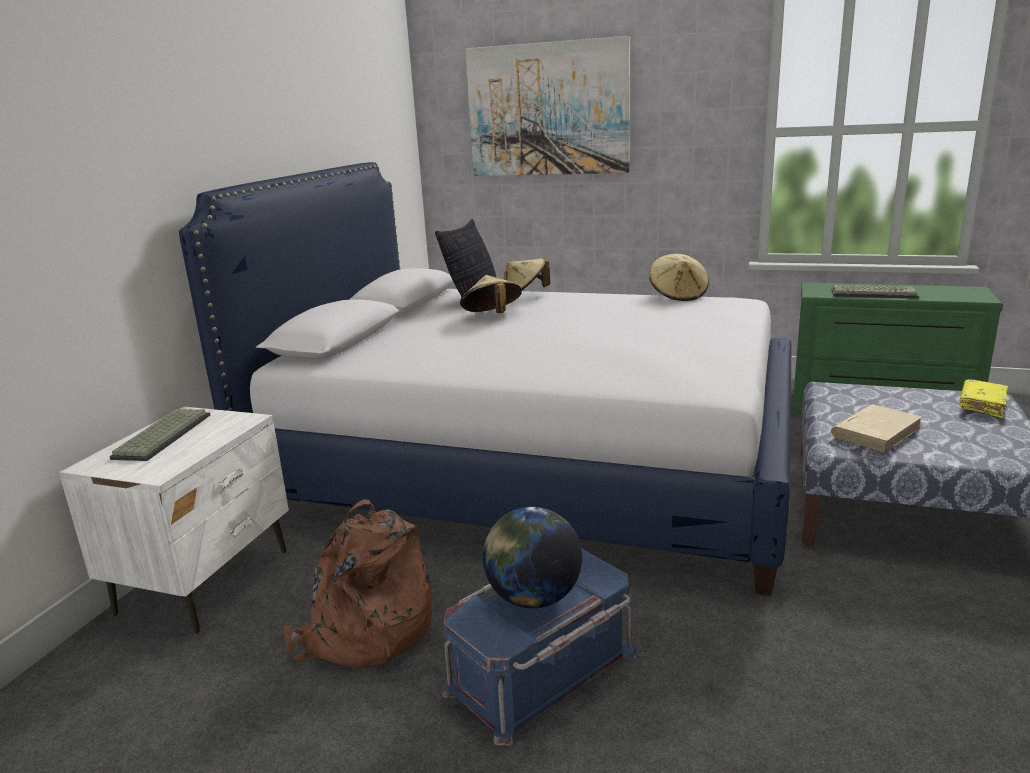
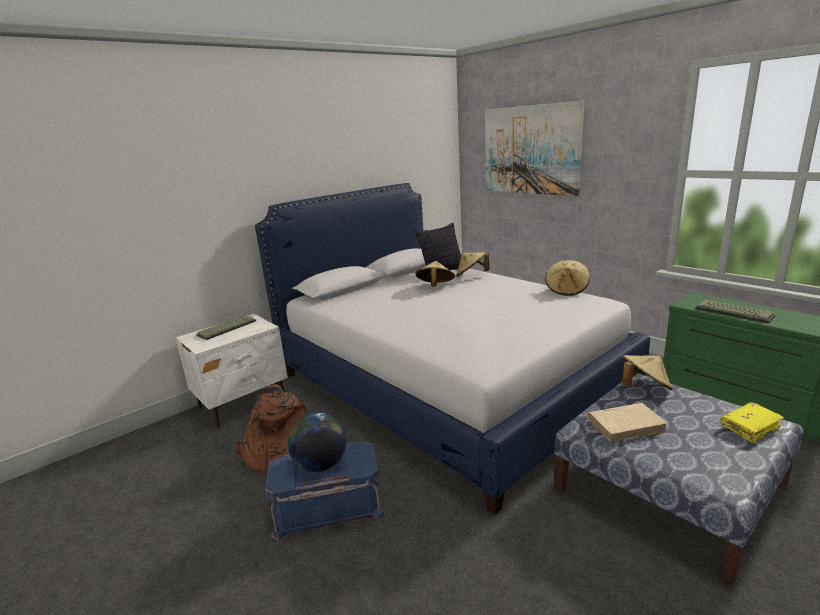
camera: 30 degrees right, 0 degrees up
(843, 392) = (644, 387): none -> beige hat

